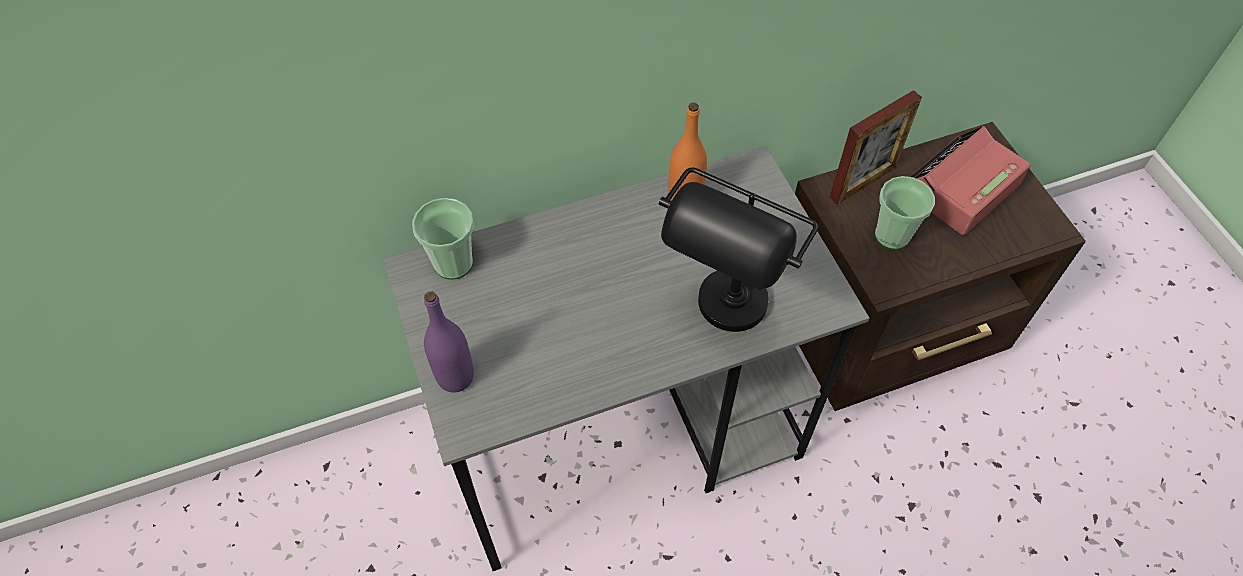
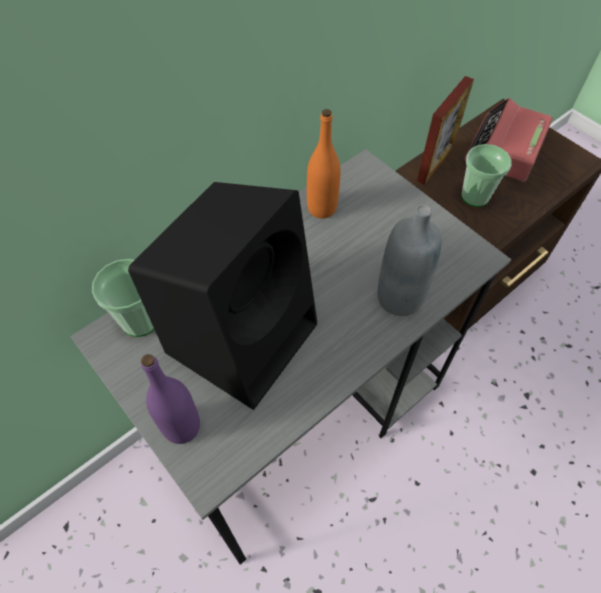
camera: 20 degrees left, 0 degrees up
(548, 308) = (243, 334): none -> black speaker
(723, 321) = (399, 298): black table lamp -> grey bottle

